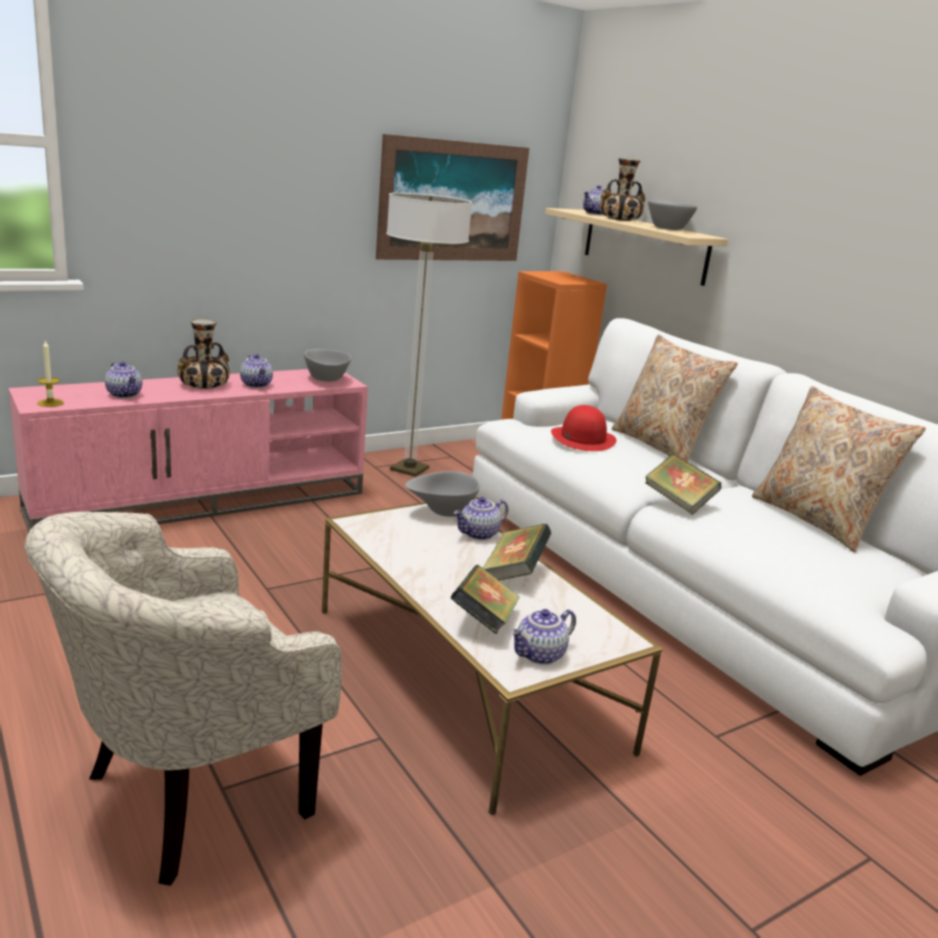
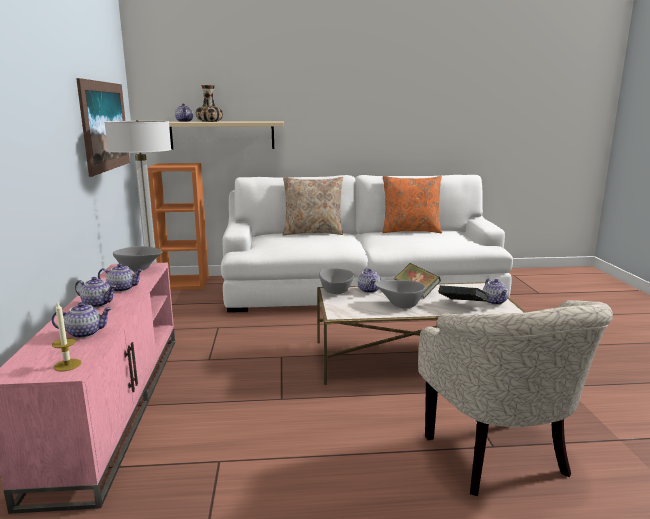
camera: 60 degrees left, 5 degrees down
(205, 385) = (98, 304): vase -> teapot
(582, 438) = (290, 242): red hat -> none
(666, 228) = (247, 121): grey bowl -> grey bowl (399, 304)
(678, 502) = (377, 244): book -> none
(816, 521) = (410, 231): beige pillow -> orange pillow

